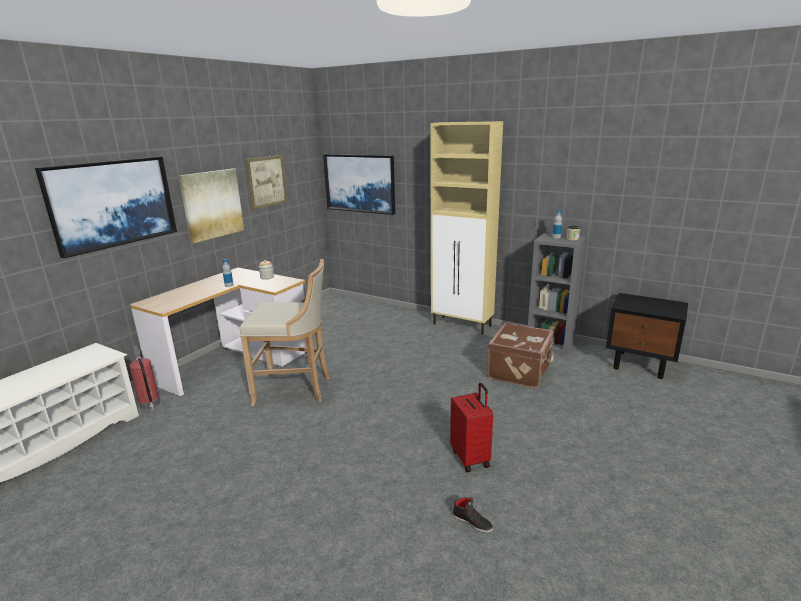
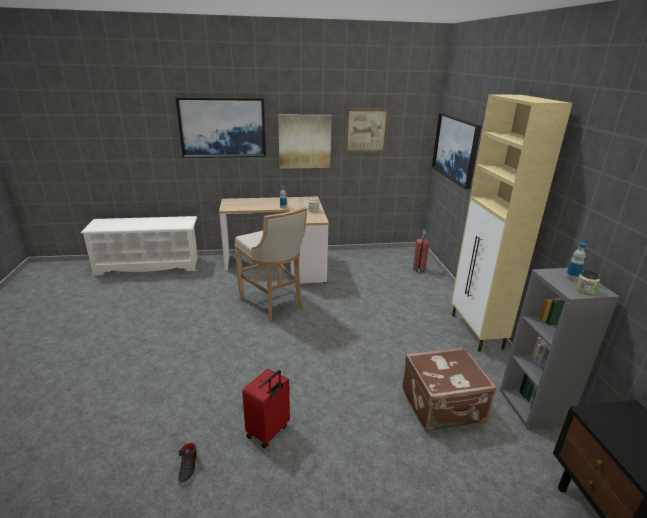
camera: 50 degrees right, 5 degrees up
(150, 404) = (208, 267): fire extinguisher -> fire extinguisher (418, 269)

